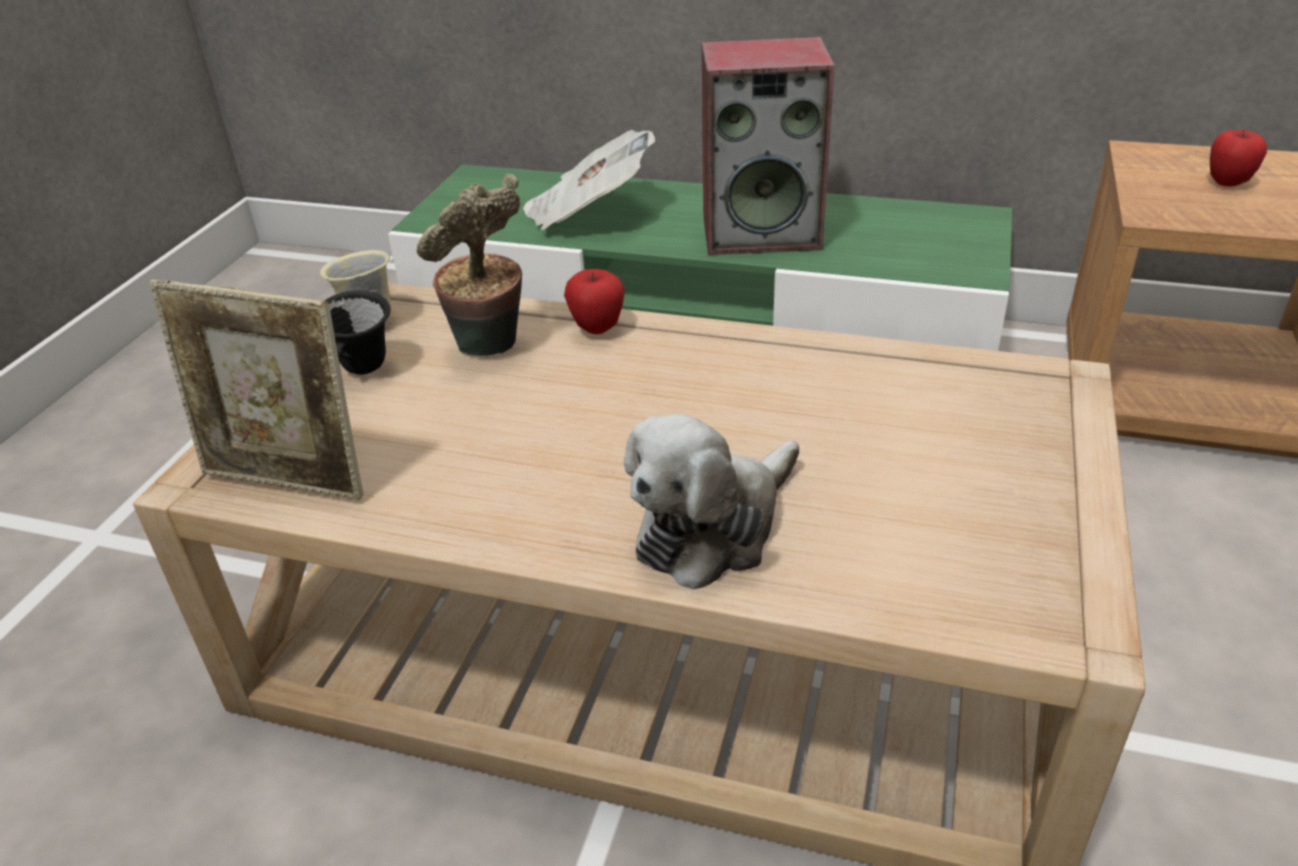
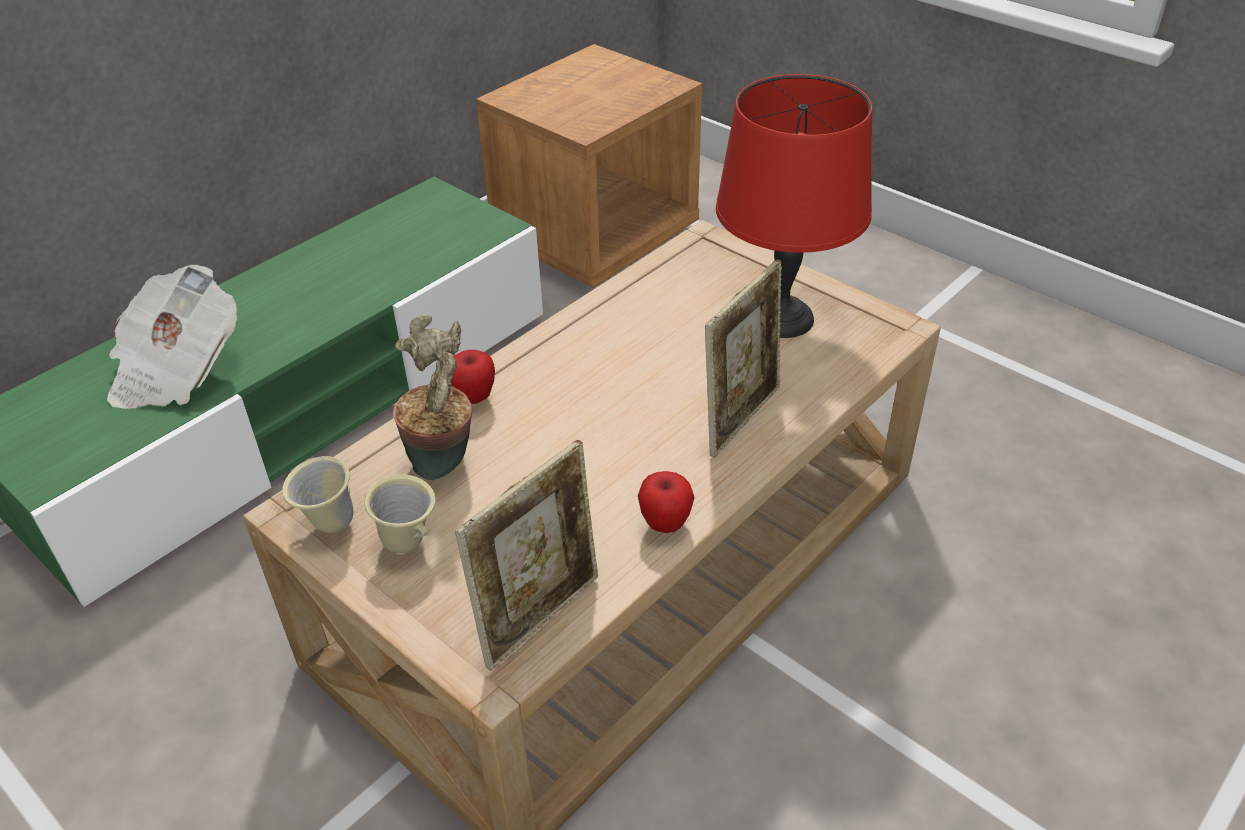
camera: 65 degrees left, 5 degrees up
(366, 371) = (409, 543): black mug -> beige mug
(713, 528) = (741, 418): plush toy -> picture frame
(762, 232) = (332, 290): speaker -> none
(965, 503) = (783, 319): none -> red table lamp
(1228, 183) = (577, 93): apple -> apple (665, 523)

